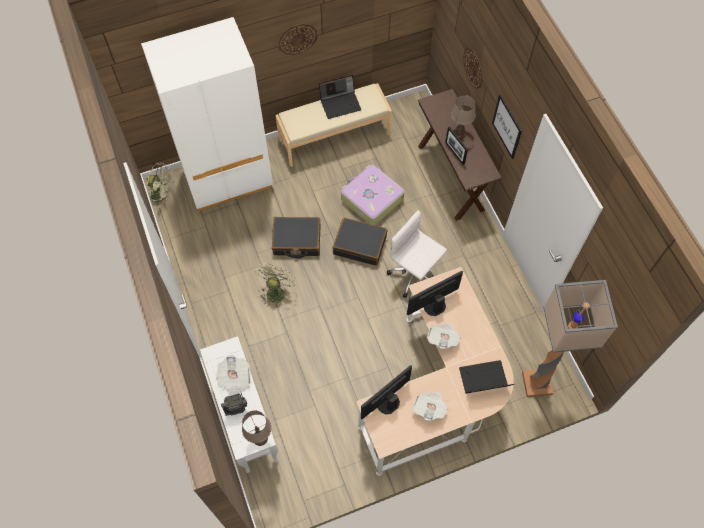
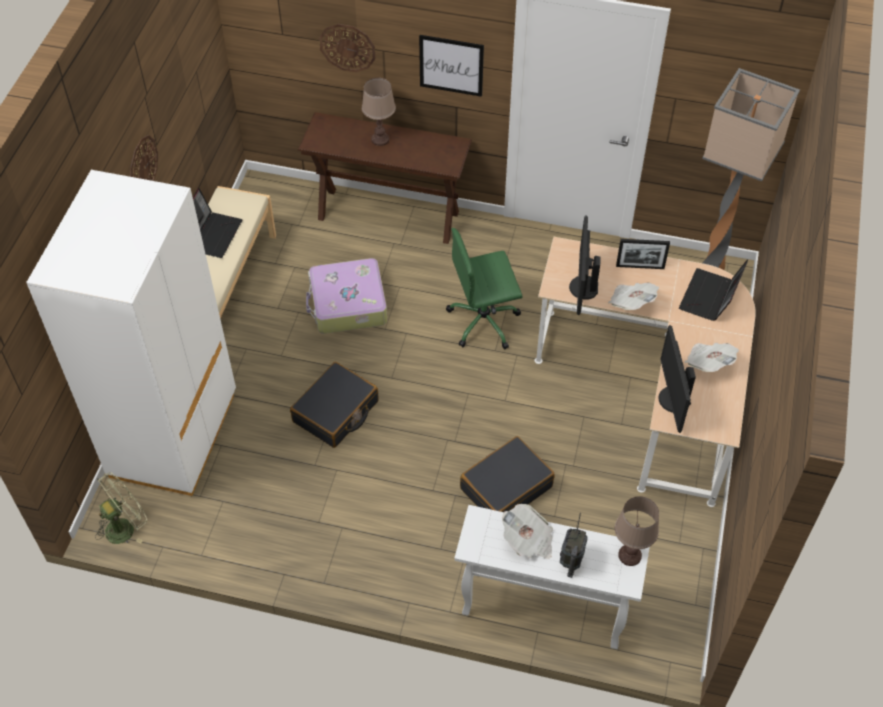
camera: 55 degrees left, 10 degrees down
(276, 290) = (387, 474): green fan -> none
(360, 245) = (399, 351): black suitcase -> black suitcase (506, 487)
(415, 274) = (484, 321): white office chair -> green office chair
(454, 153) = (402, 158): picture frame -> picture frame (640, 267)

